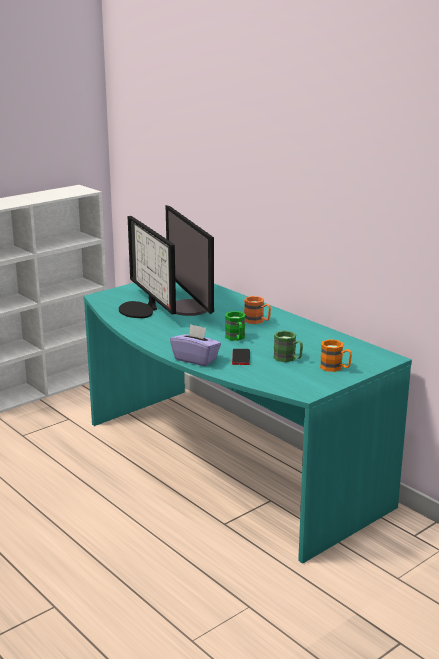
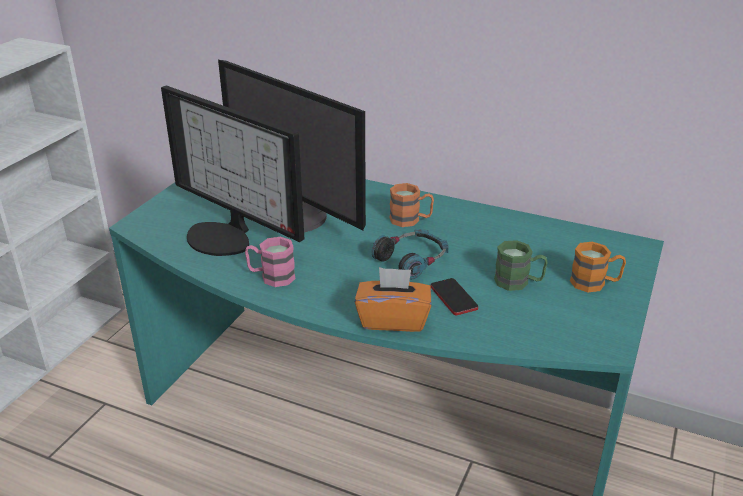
camera: 25 degrees left, 10 degrees up
(149, 330) = (271, 276): none -> pink mug
(196, 359) = (393, 319): purple tissue box -> orange tissue box
(236, 338) = (412, 260): green mug -> headphones

